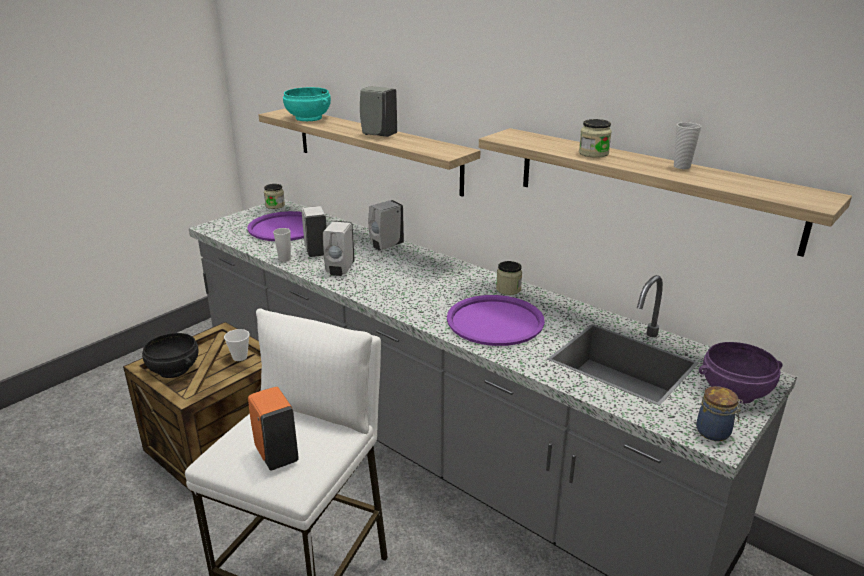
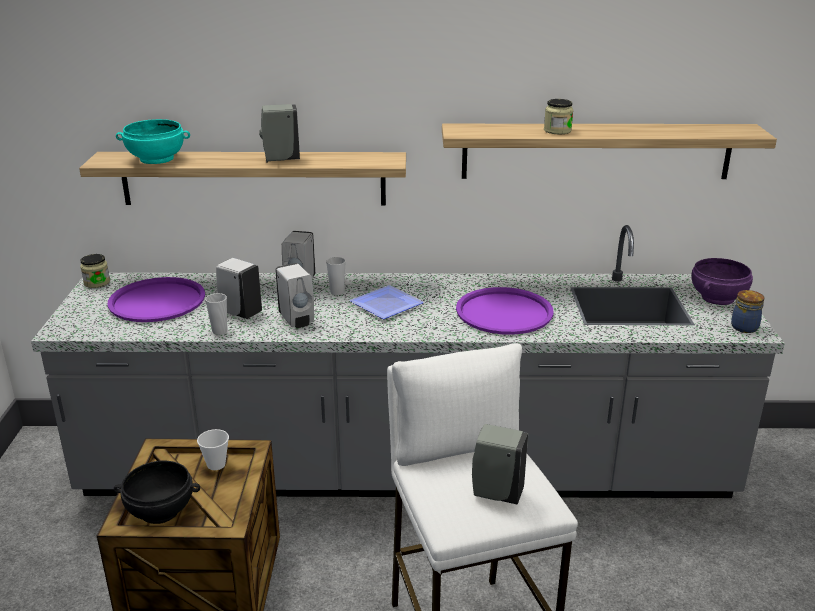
camera: 40 degrees left, 0 degrees up
(276, 454) = (495, 493): orange soap dispenser -> grey soap dispenser
(418, 281) = (386, 304): none -> plate
(508, 289) = (470, 283): jar -> none
(681, 167) = (633, 127): cup -> cup (337, 292)

